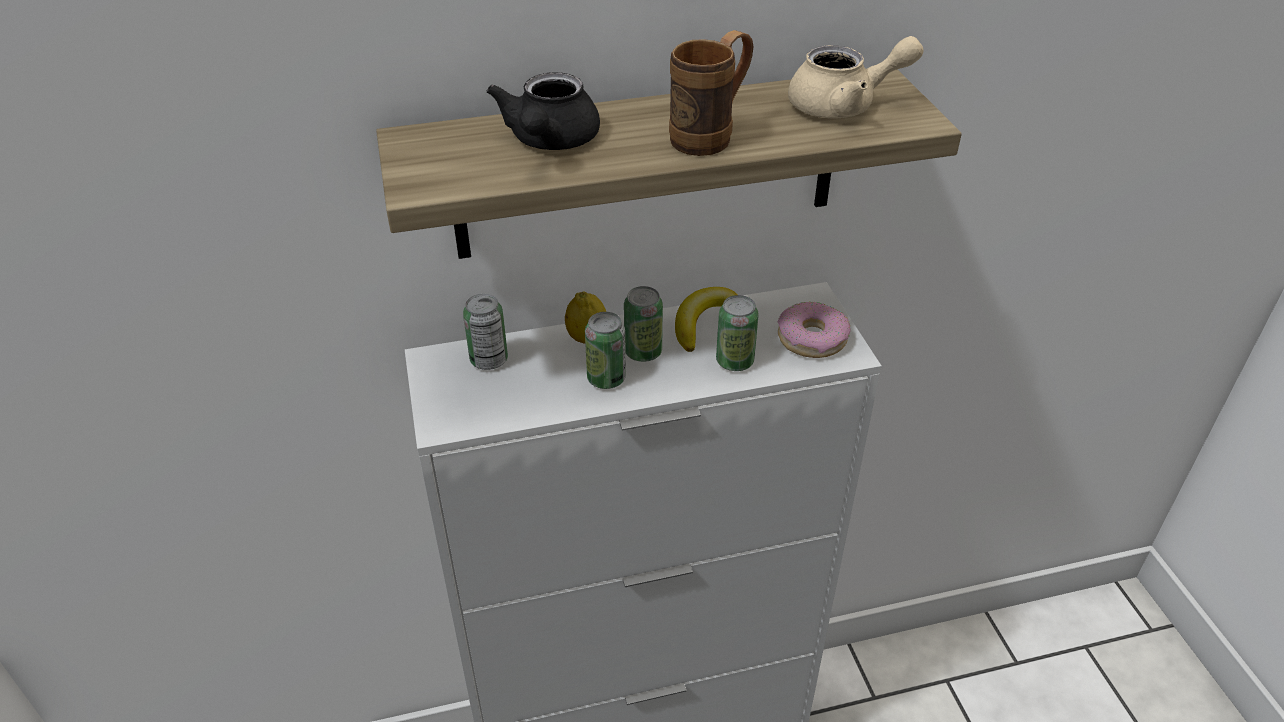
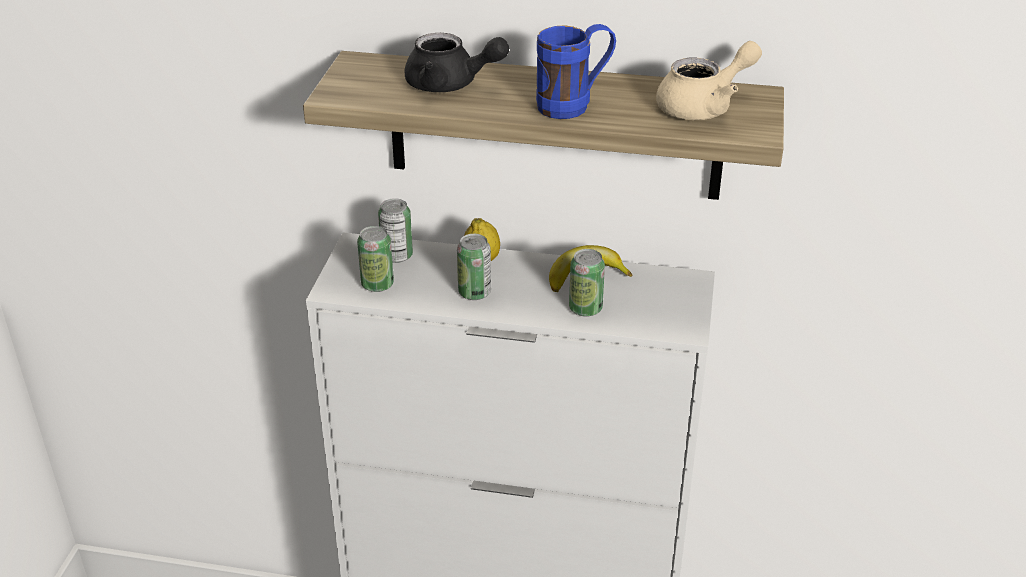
camera: 25 degrees right, 5 degrees down
(549, 142) = (450, 84): black teapot -> black teapot turned 105 degrees counterclockwise
(643, 352) = (517, 282): can -> can (377, 285)
(711, 136) = (574, 106): brown mug -> blue mug
(812, 339) = (664, 310): donut -> none
(844, 106) = (704, 106): beige teapot -> beige teapot turned 45 degrees counterclockwise

